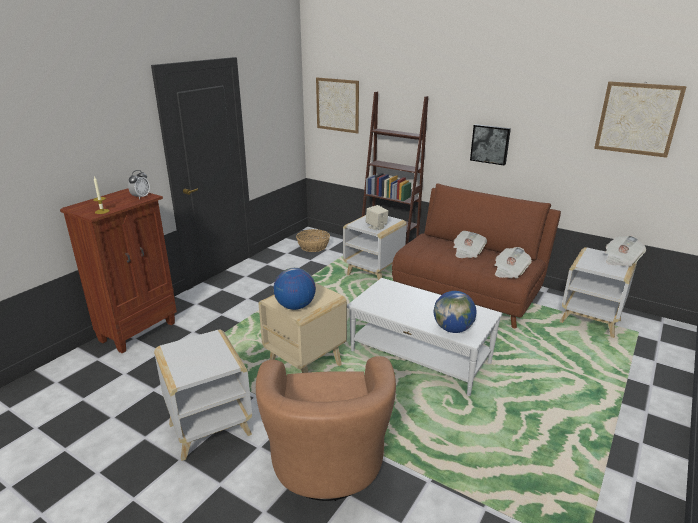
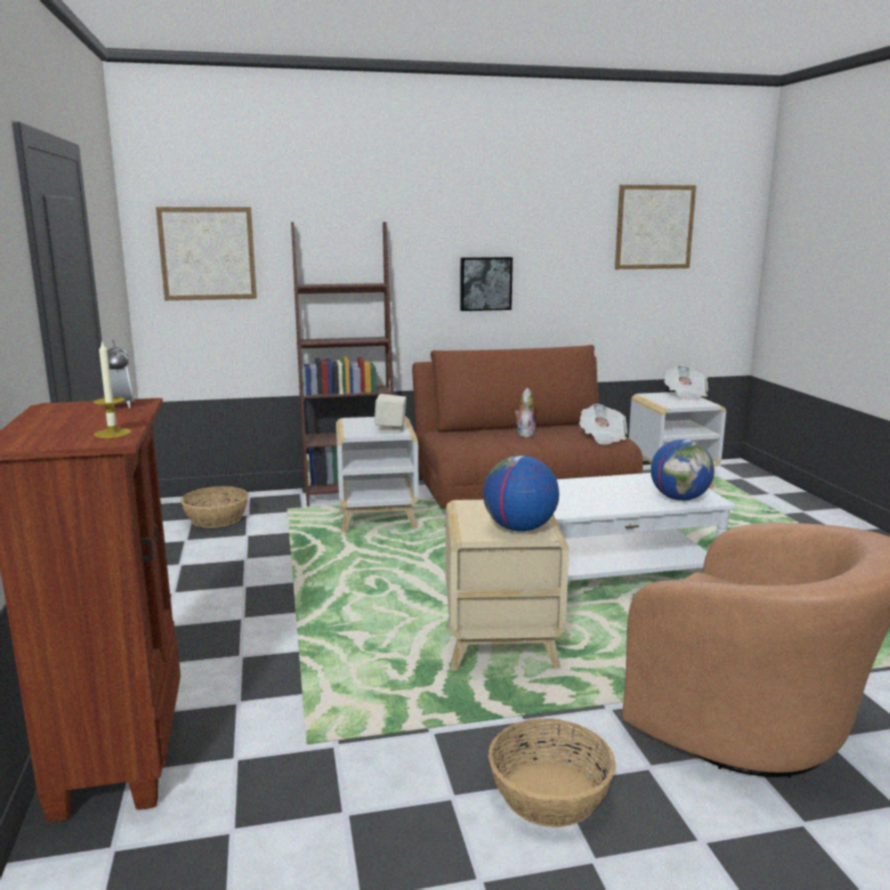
camera: 45 degrees left, 10 degrees down
(211, 428) = (549, 793): white side table -> basket
(467, 252) = (524, 434): newspaper -> plush toy

